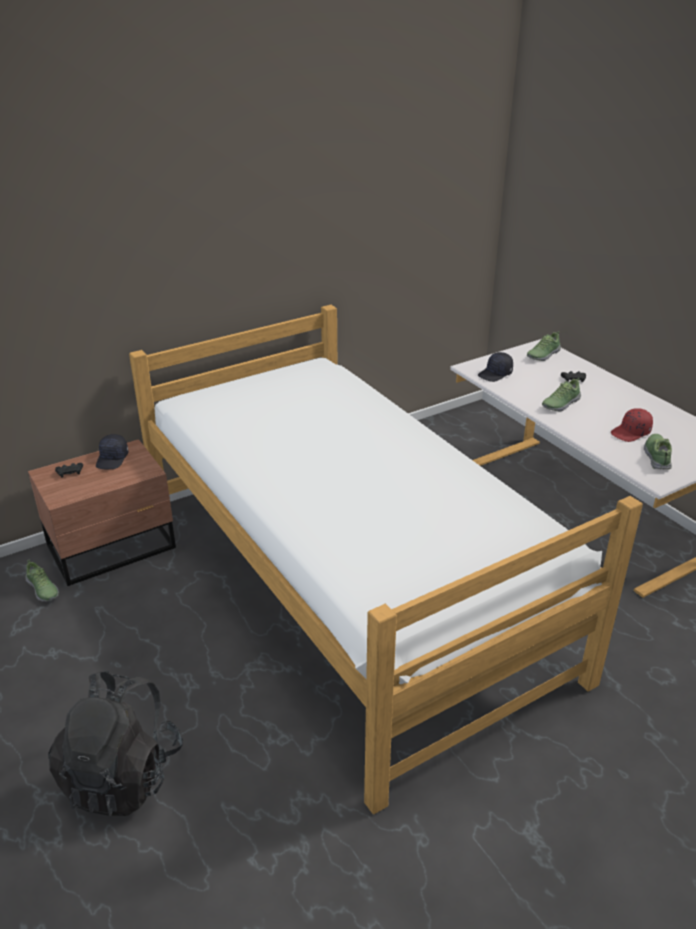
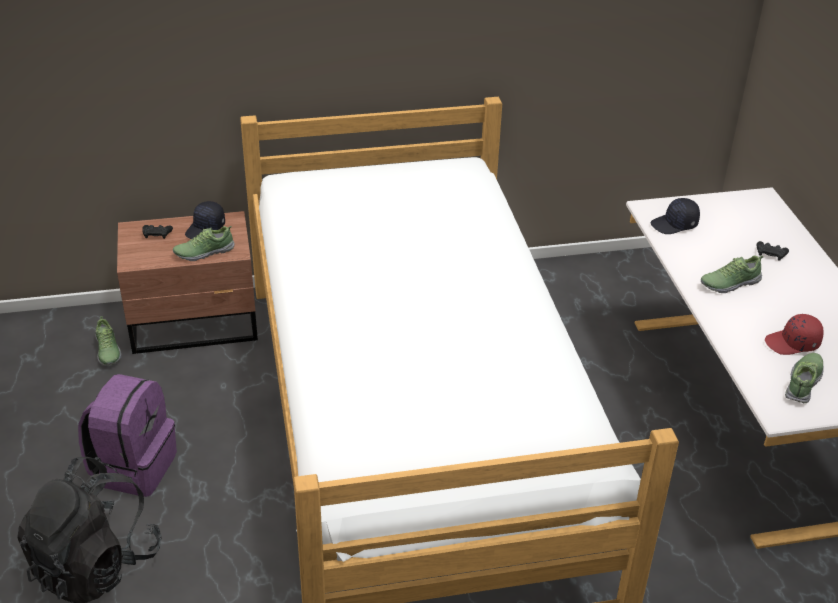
camera: 20 degrees right, 5 degrees up
(116, 679) = (134, 467): none -> purple backpack
(542, 355) = (754, 211): shoe -> shoe (204, 252)

